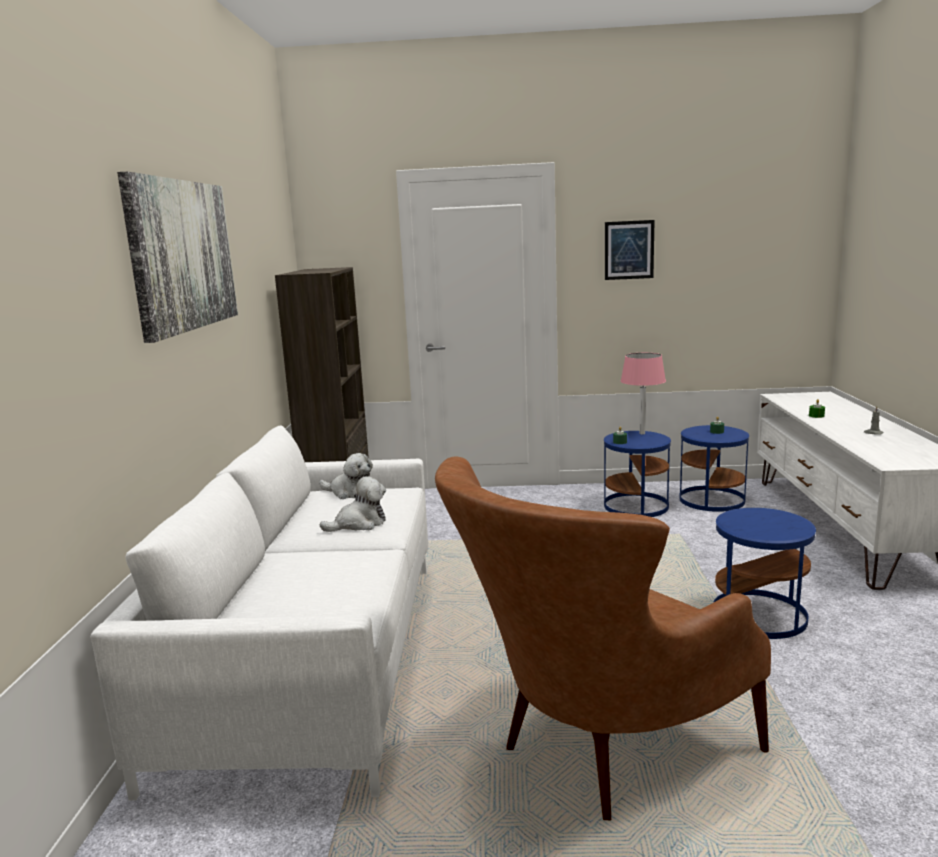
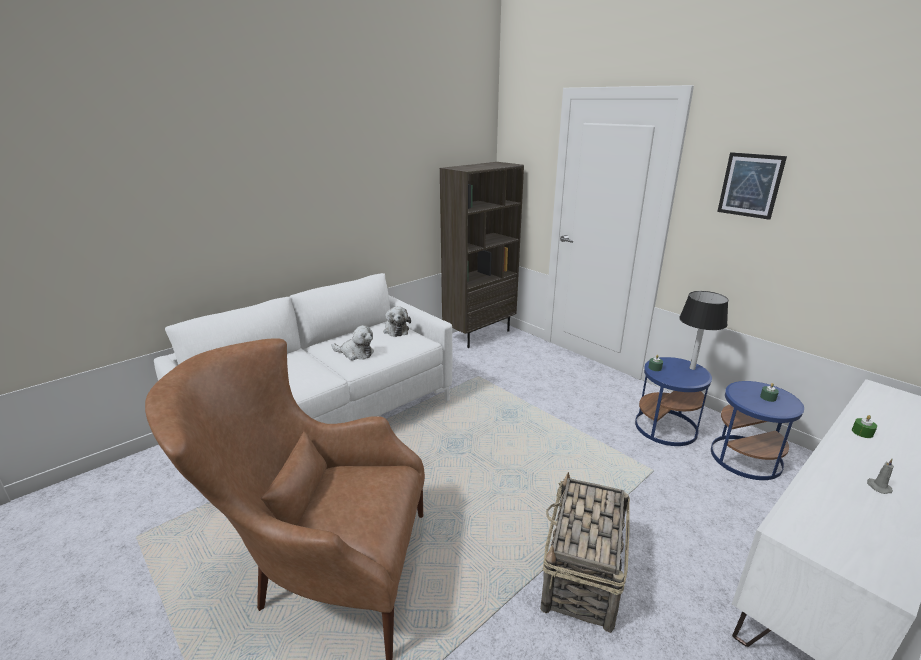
camera: 45 degrees right, 10 degrees up
(183, 255) = (308, 157): picture -> none
(642, 433) = (692, 368): pink table lamp -> black table lamp
(760, 615) = (582, 575): blue side table -> basket

